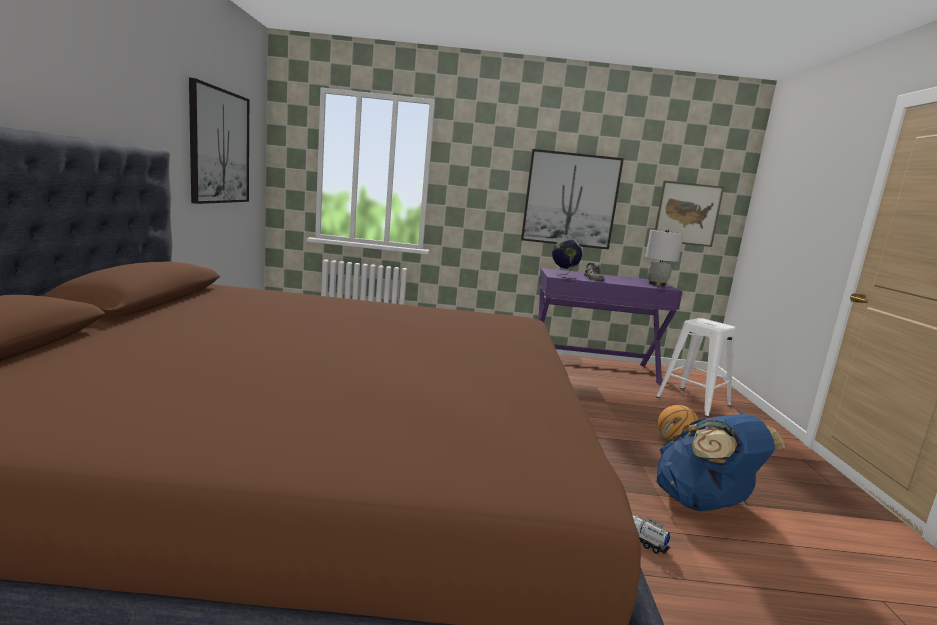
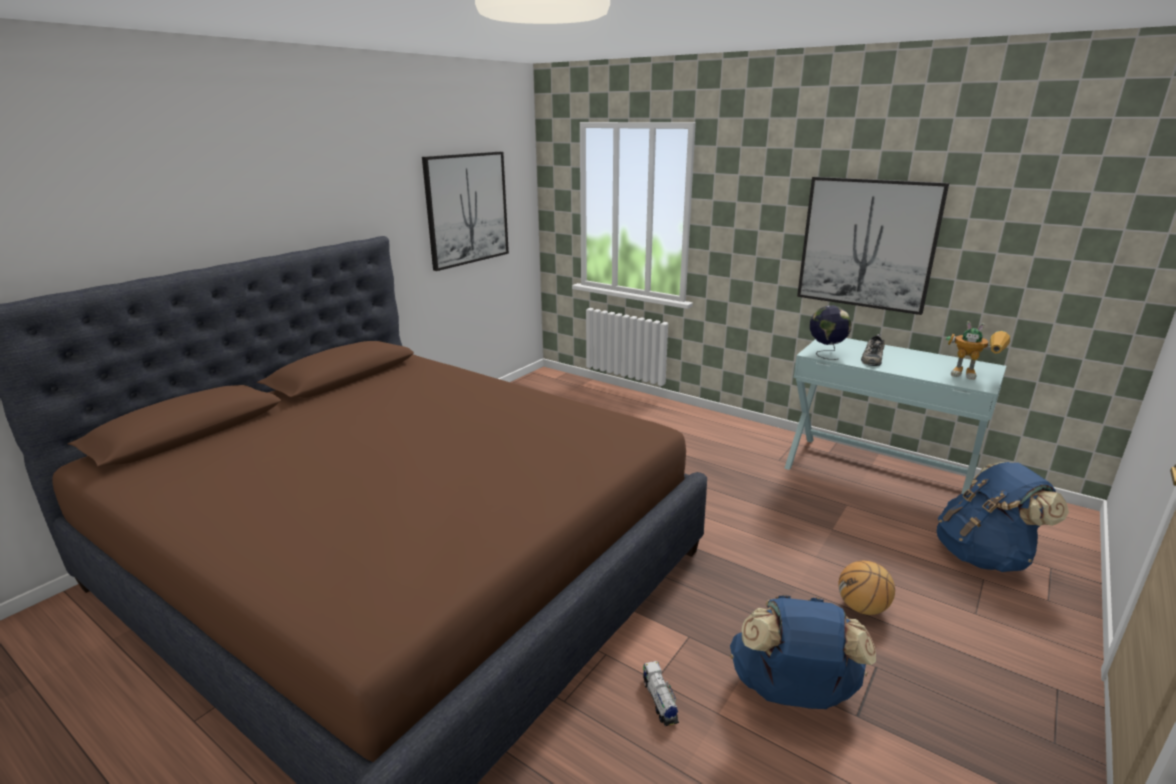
camera: 35 degrees right, 10 degrees up
(592, 367) = (876, 474): purple desk -> turquoise desk
(657, 284) = (974, 376): white table lamp -> toy robot
(687, 214) = (1063, 266): picture -> none
(694, 401) = (984, 556): white stool -> blue backpack

